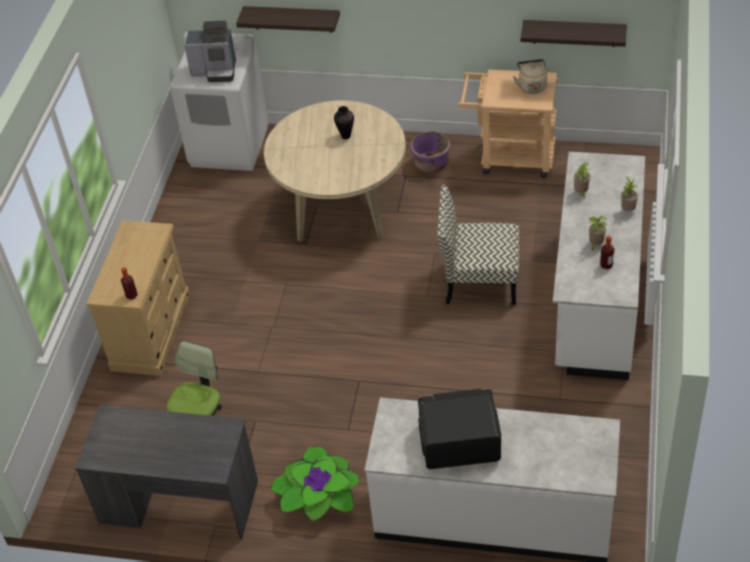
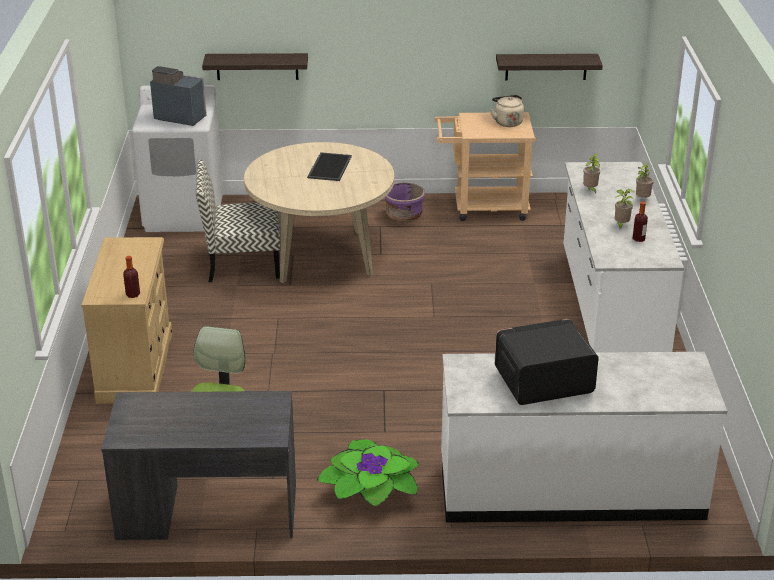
camera: 15 degrees left, 15 degrees down
(215, 71) = (179, 117): coffee machine -> coffee machine turned 150 degrees counterclockwise
(345, 136) = (329, 167): vase -> tray
(479, 281) = (485, 302): chair -> chair (242, 264)

